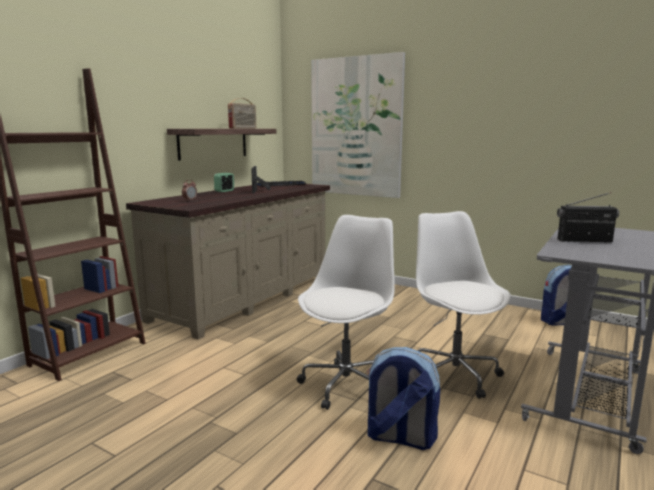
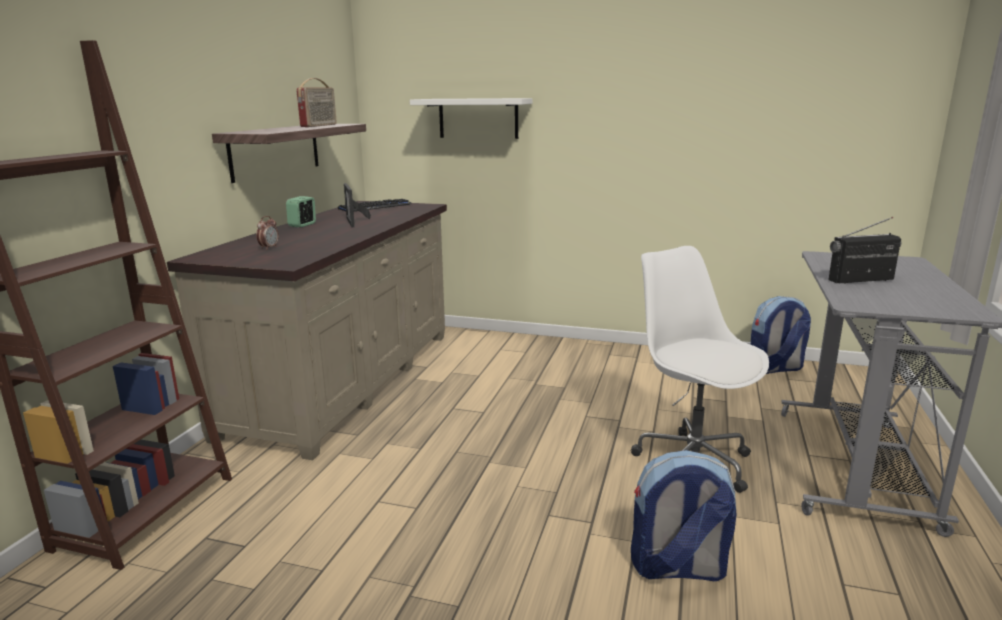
camera: 15 degrees left, 5 degrees up
(347, 385) = (567, 501): white office chair -> none
(355, 127) = (478, 118): picture -> white shelf

